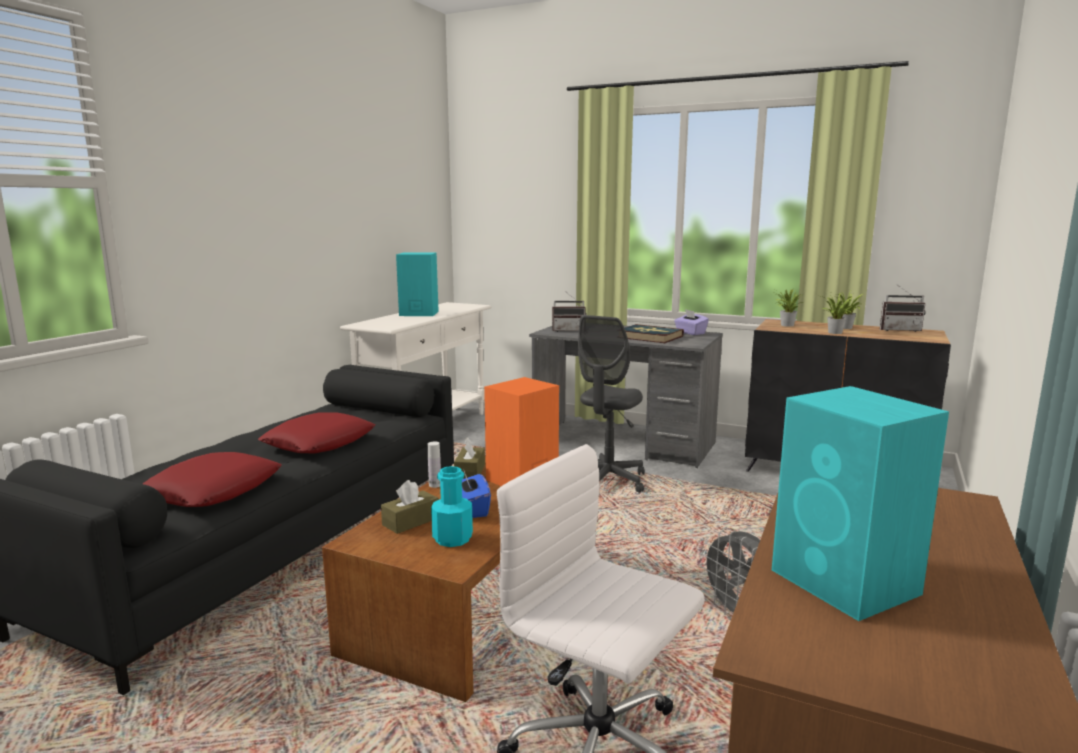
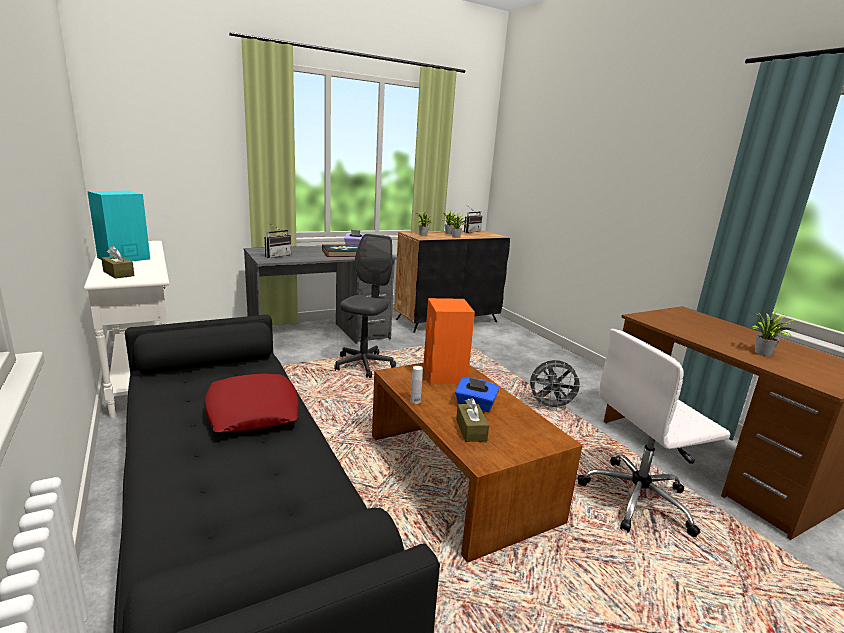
camera: 55 degrees left, 5 degrees up
(213, 490) = (293, 496): red pillow -> none
(452, 539) = (515, 426): turquoise bottle -> none
(470, 472) = (408, 383): brown tissue box -> brown tissue box (118, 273)
(607, 481) = (364, 365): grey office chair -> grey office chair turned 135 degrees counterclockwise
(847, 583) = (764, 354): turquoise speaker -> potted plant

